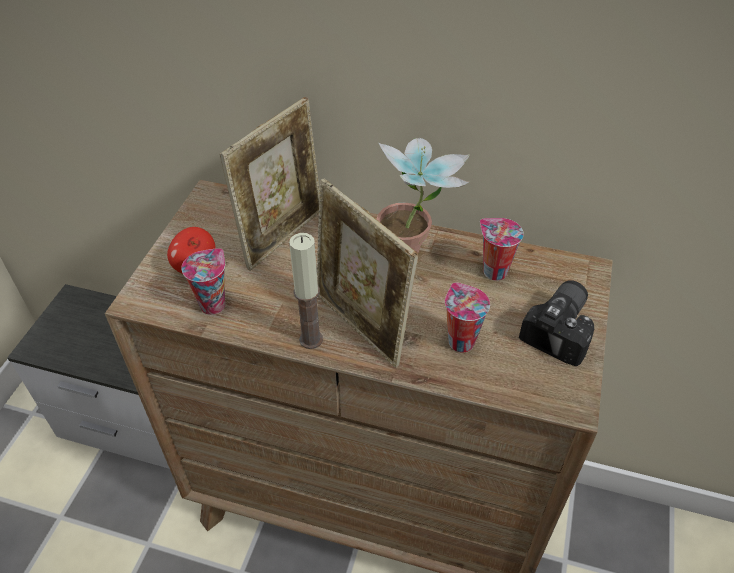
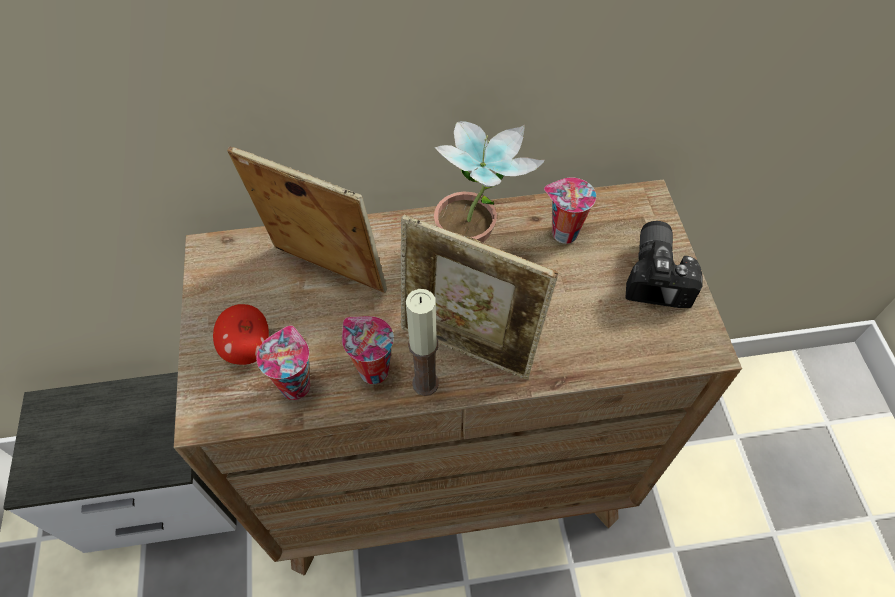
camera: 25 degrees left, 10 degrees up
(283, 236) = (325, 272): picture frame -> picture frame turned 75 degrees counterclockwise
(459, 341) = (572, 324): cup -> cup (372, 370)

